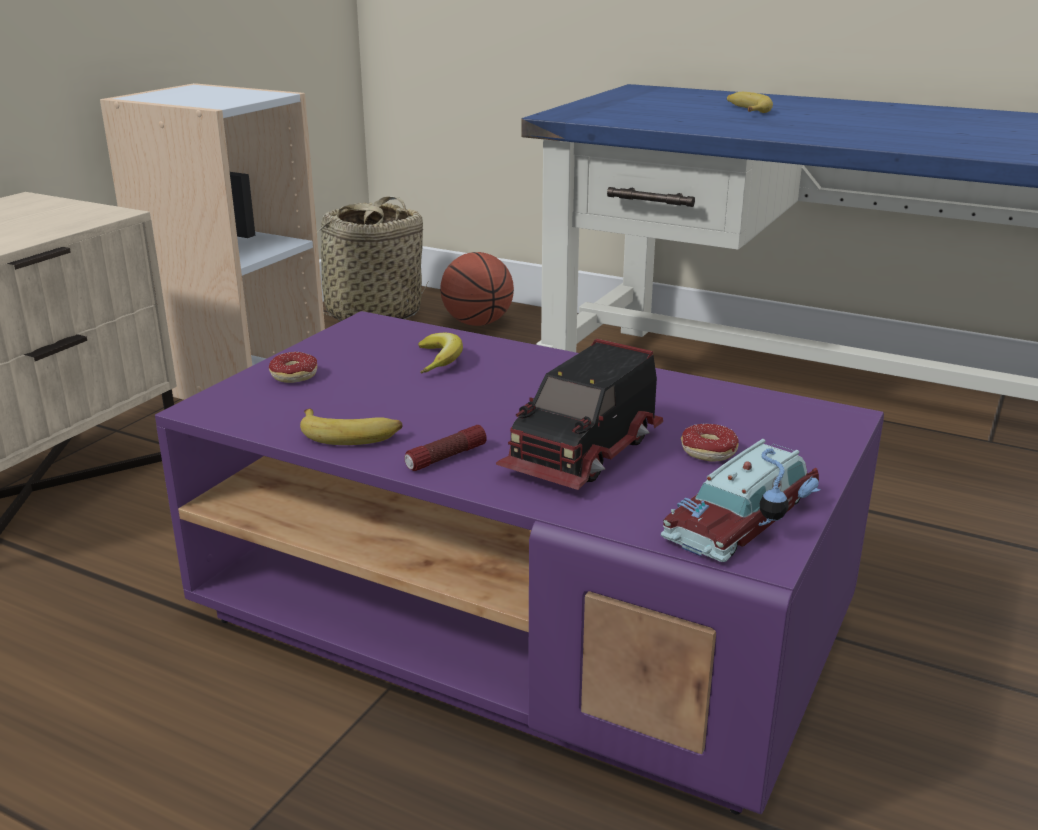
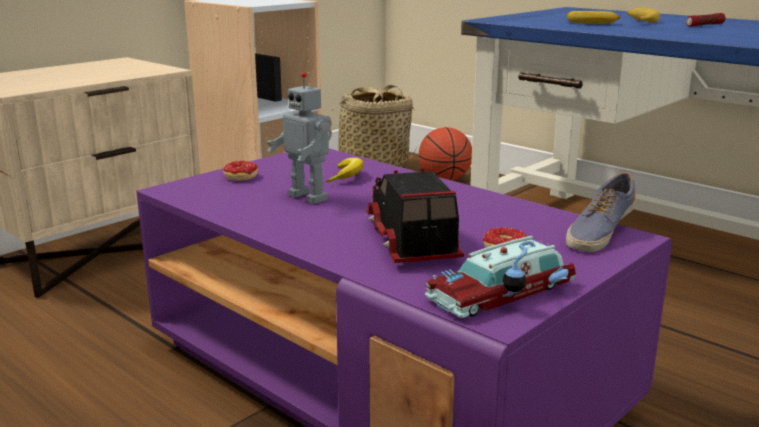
camera: 15 degrees right, 5 degrees down
(350, 435) = (252, 213): banana -> banana (591, 22)
(412, 399) = (310, 197): none -> toy robot
(446, 458) = (307, 233): flashlight -> flashlight (704, 25)
(586, 454) = (409, 241): toy truck -> toy truck turned 120 degrees clockwise
(802, 414) = (599, 233): none -> shoe

